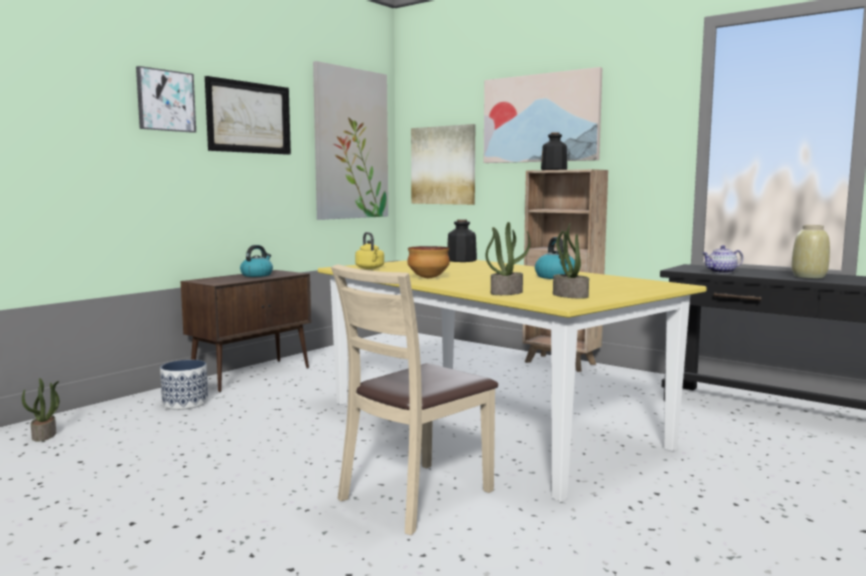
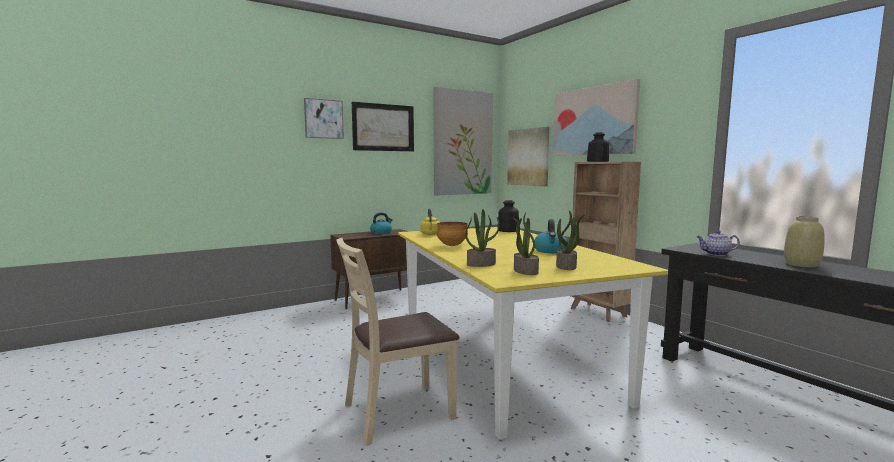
camera: 20 degrees right, 0 degrees up
(44, 435) = (228, 327): potted plant -> potted plant (566, 266)
(185, 403) = (320, 314): planter -> none

